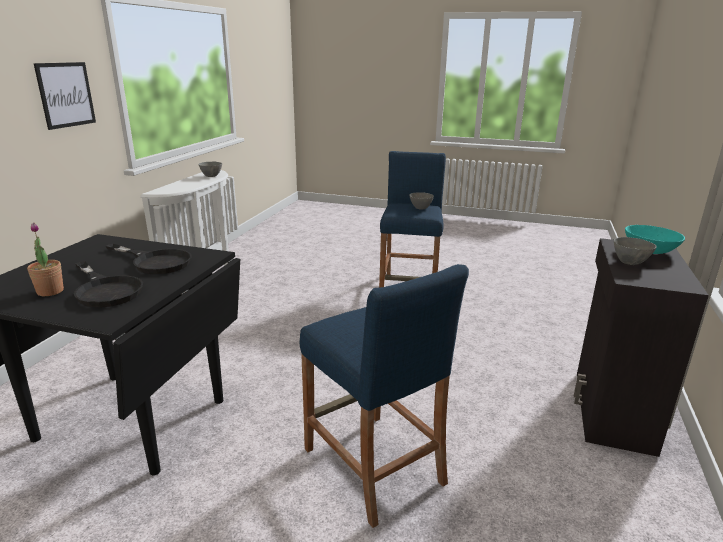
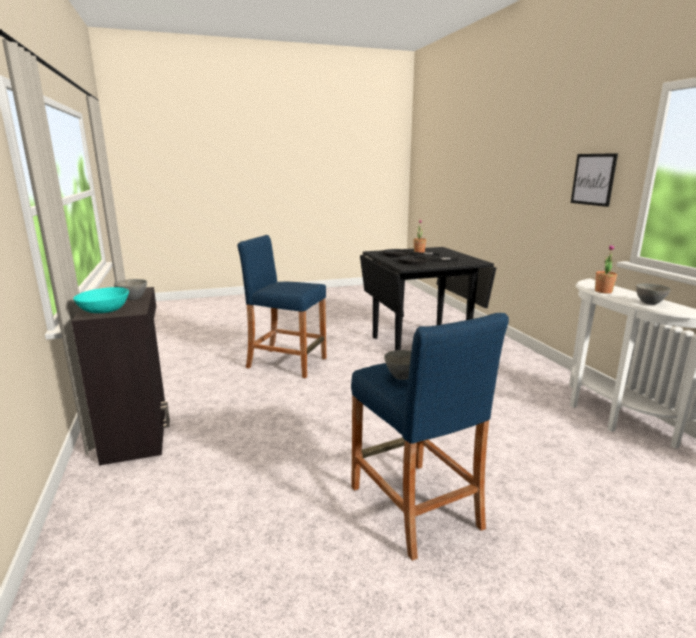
camera: 145 degrees right, 5 degrees down
(194, 185) = (603, 291): none -> potted plant

